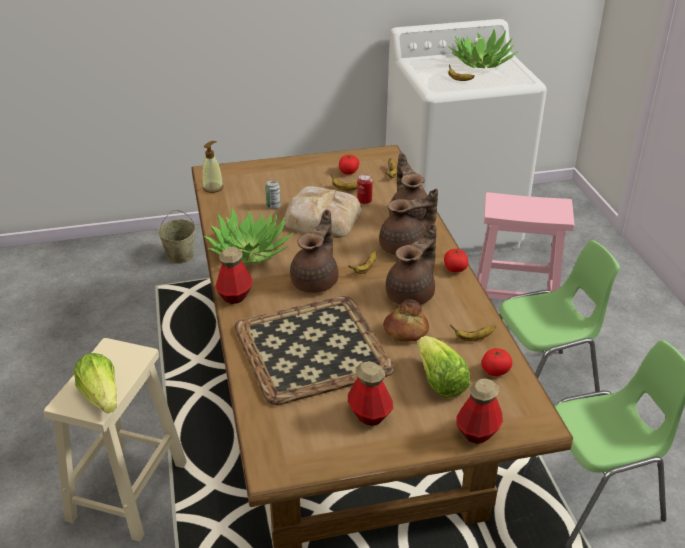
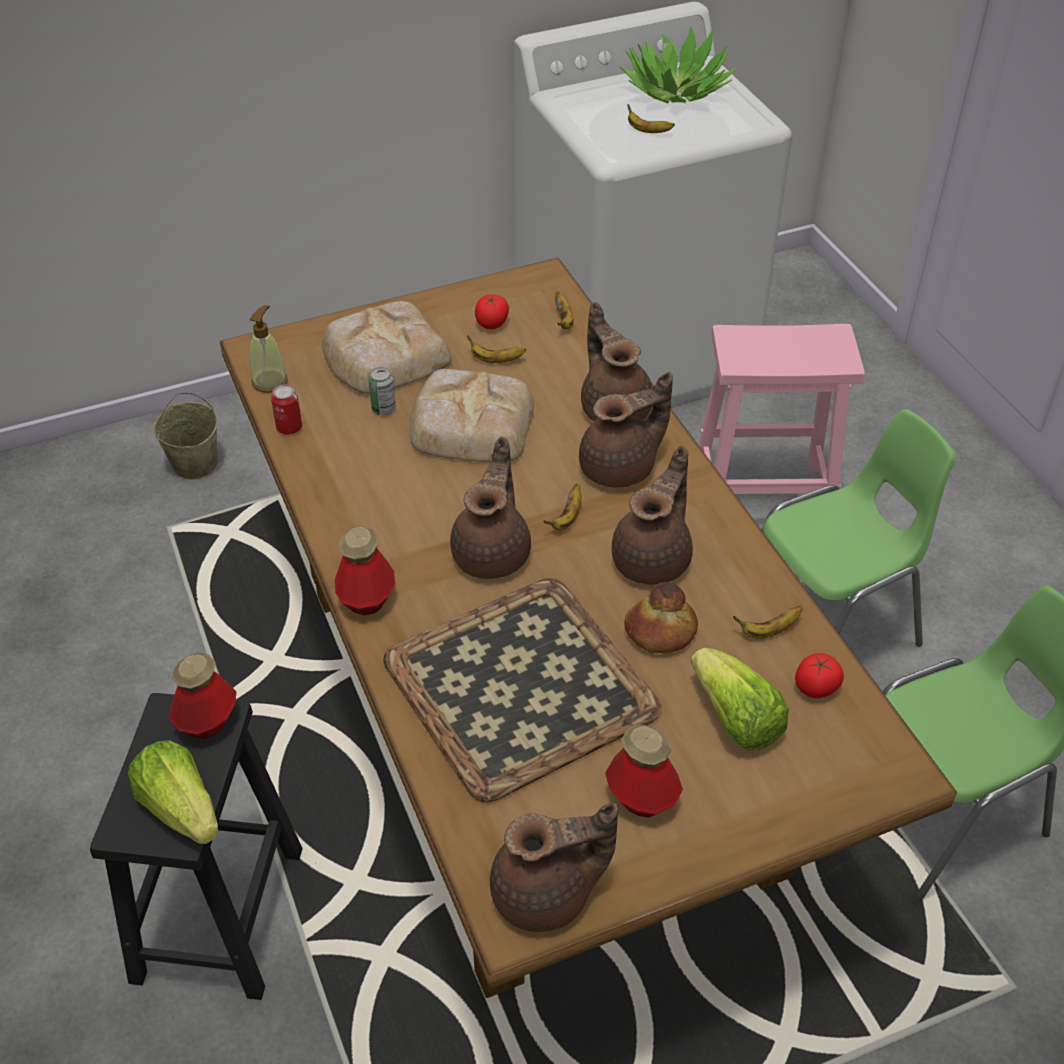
camera: 10 degrees left, 10 degrees up
(128, 489) = (219, 911): beige stool -> black stool
(250, 251) = (368, 506): potted plant -> none
(281, 181) = (383, 356): none -> bread
(296, 457) = (546, 895): none -> brown teapot
(364, 201) = (532, 380): can -> can (289, 427)
(455, 269) = (710, 500): tomato -> none
(477, 432) = (814, 805): bottle -> bottle (207, 721)

